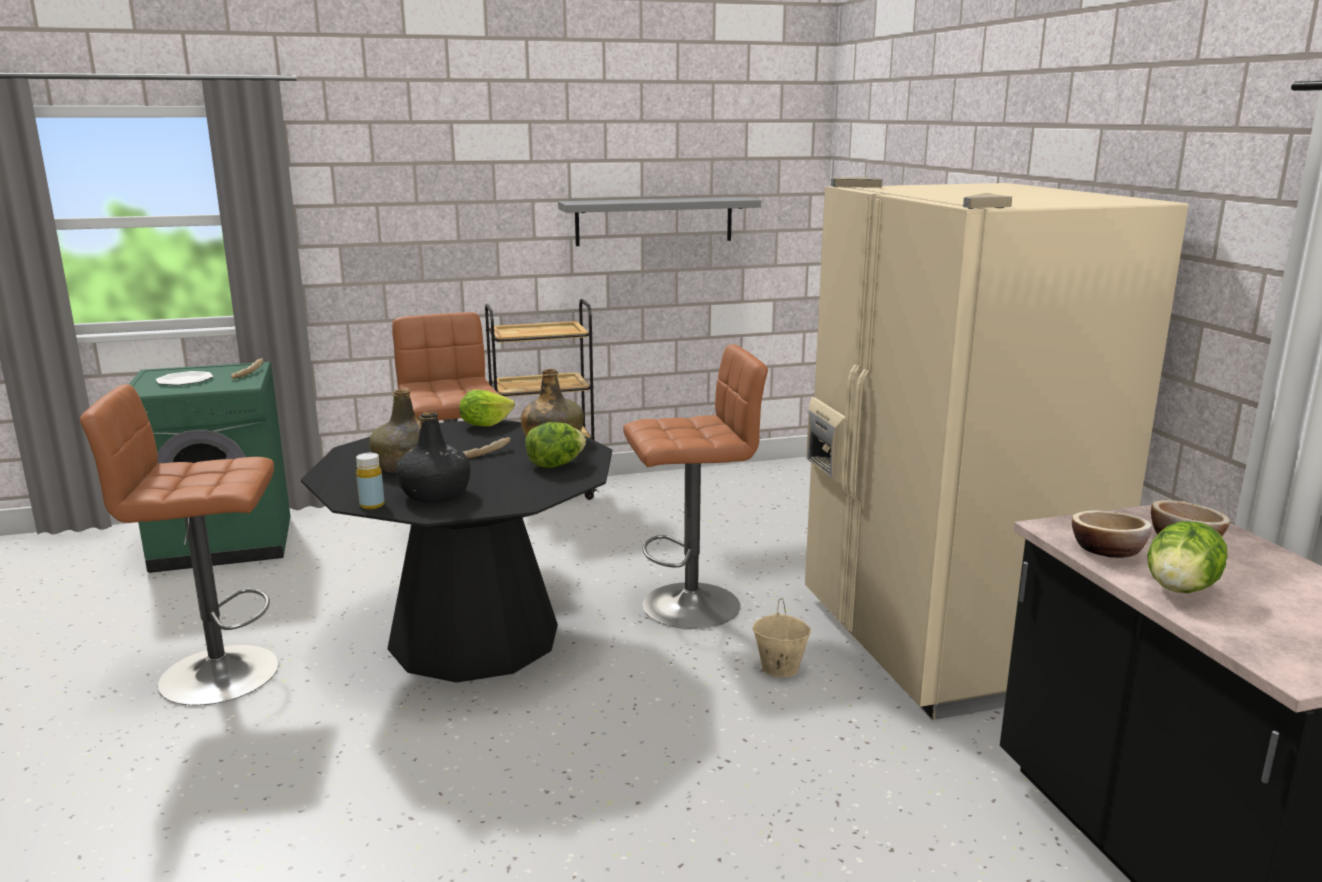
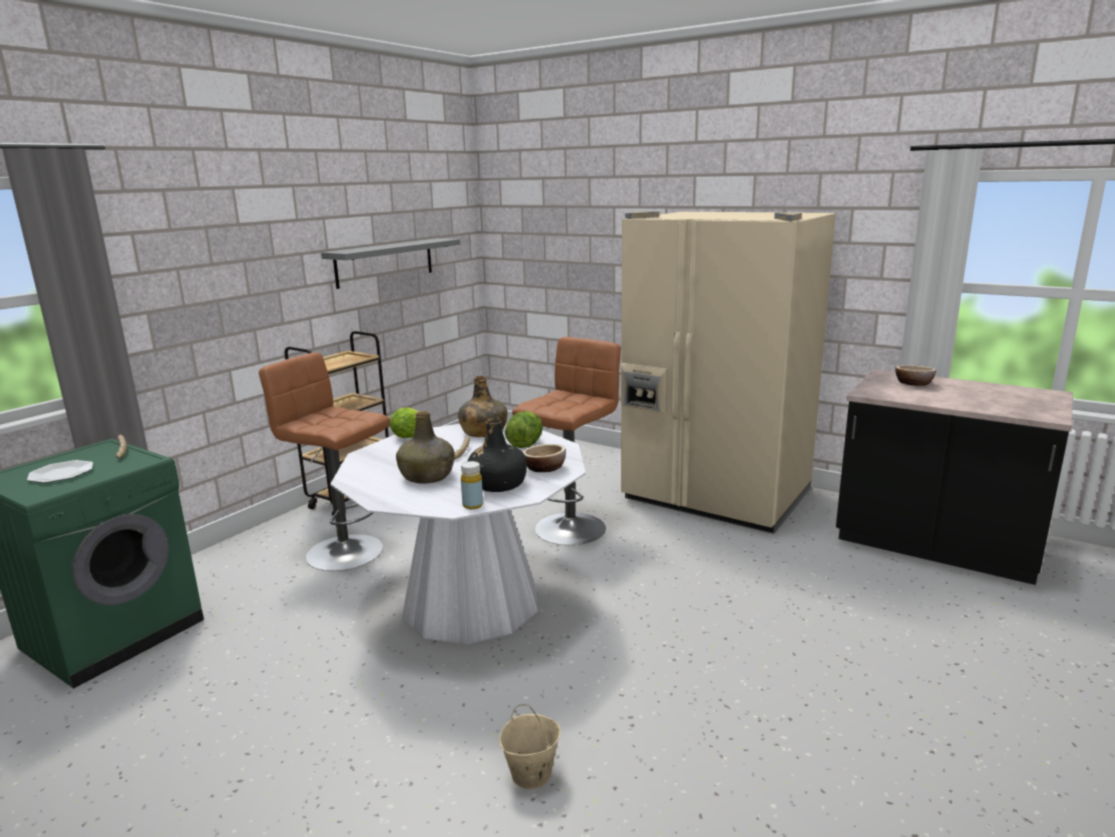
camera: 40 degrees left, 0 degrees up
(218, 674) = (317, 719): brown stool -> none
(474, 636) = (471, 602): black dining table -> white dining table
(779, 668) = (671, 541): beige bucket -> beige bucket (531, 774)
(1107, 551) = (903, 395): bowl -> bowl (544, 468)
(1180, 589) = (957, 401): lettuce -> none

